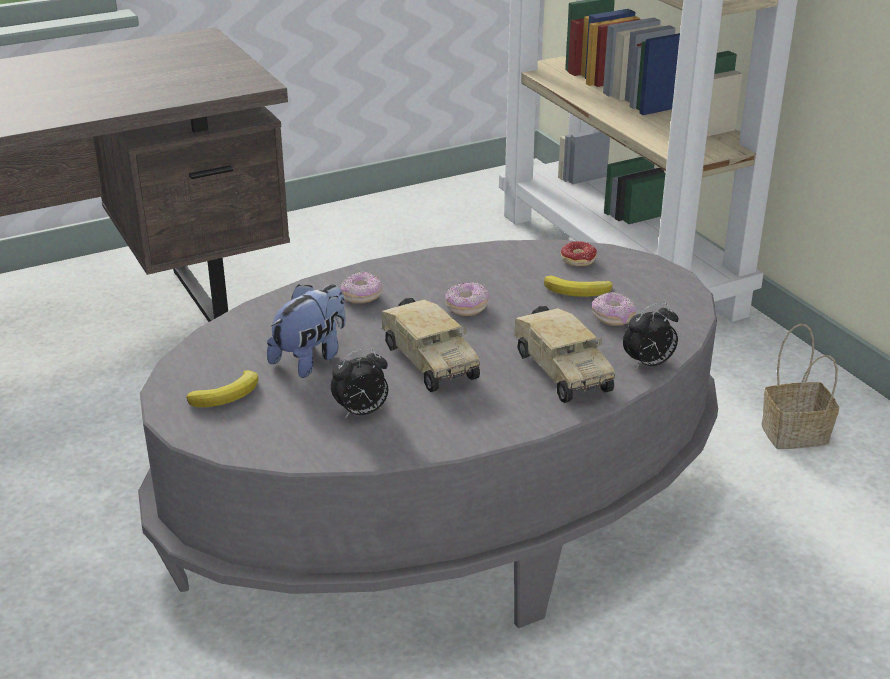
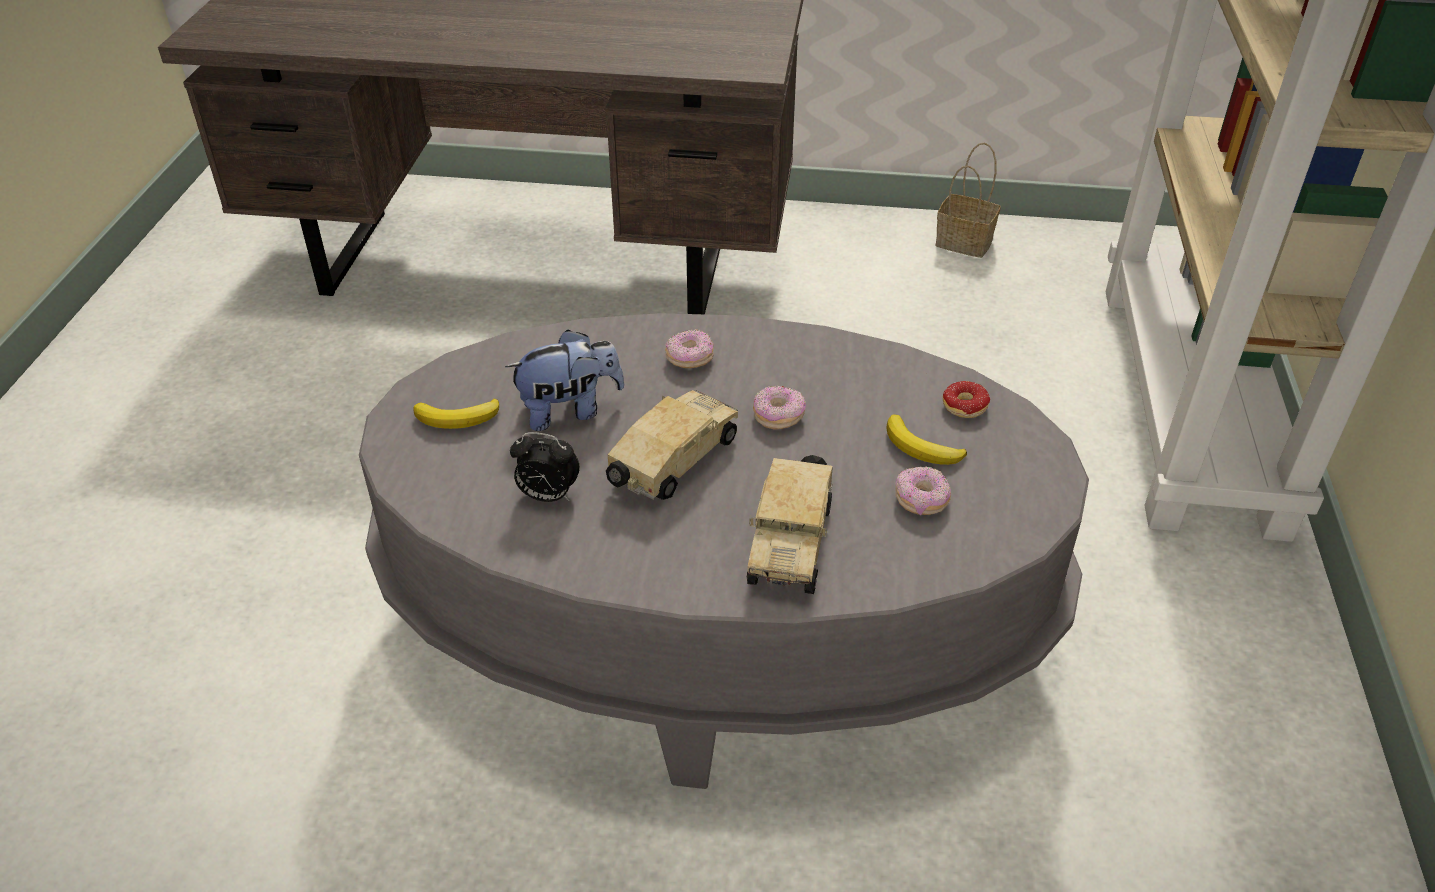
camera: 35 degrees right, 10 degrees up
(427, 360) = (672, 463): toy truck -> toy truck turned 150 degrees counterclockwise
(648, 364) = (895, 580): alarm clock -> none
(793, 435) = (1197, 723): basket -> basket (961, 243)

